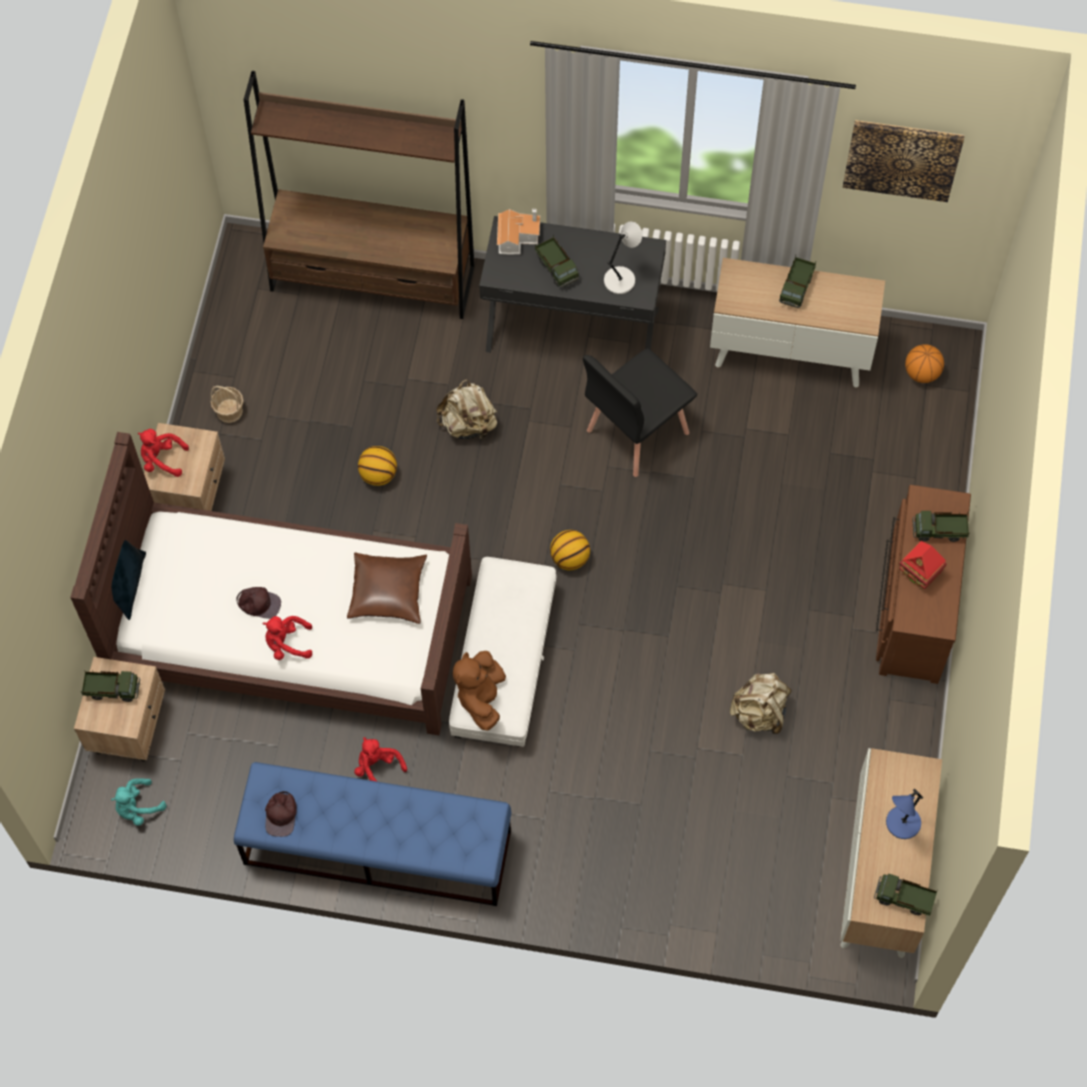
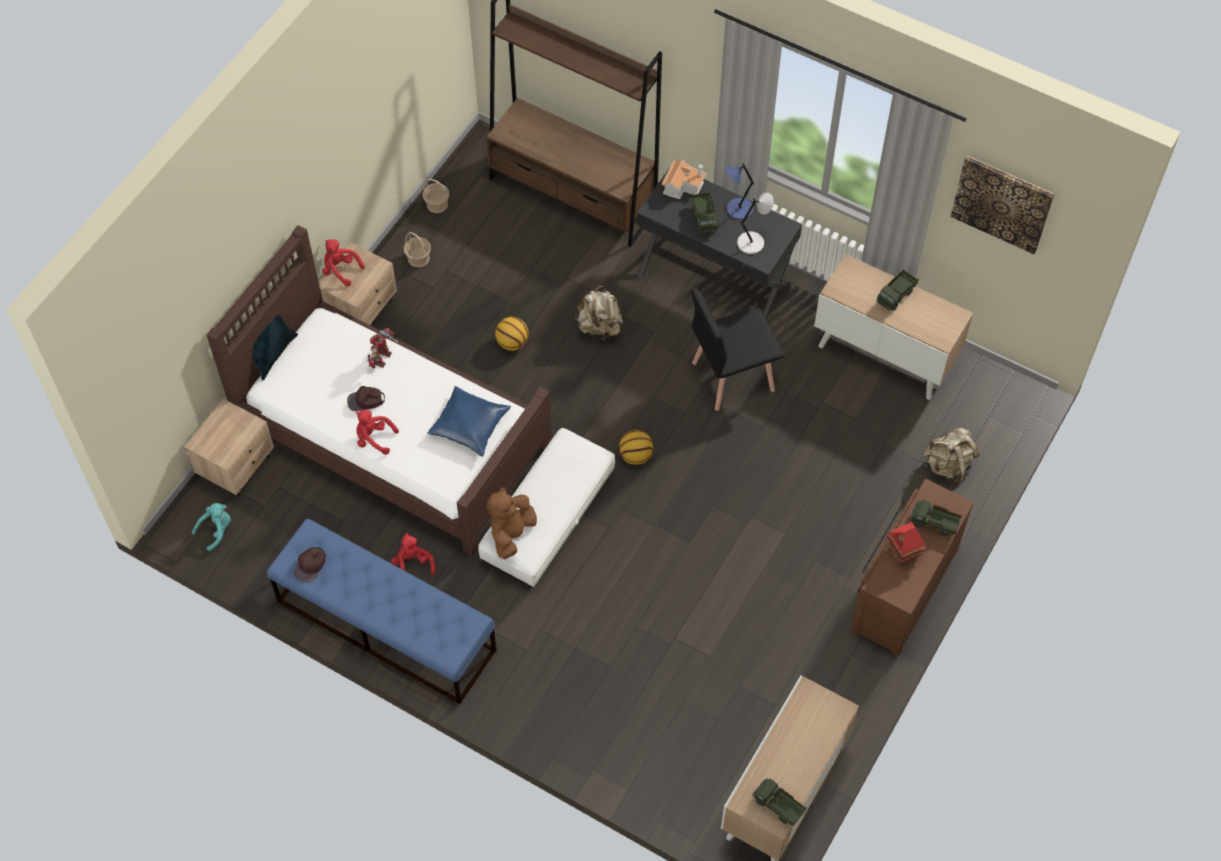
camera: 20 degrees right, 5 degrees down
(112, 690) = (226, 427): toy truck -> none
(138, 807) = (216, 530): turquoise plush toy -> turquoise plush toy turned 150 degrees clockwise
(223, 340) = (437, 204): none -> basket
(256, 548) = (383, 358): none -> toy robot
(259, 603) = (366, 400): brown cap -> brown cap turned 135 degrees clockwise
(387, 591) = (469, 425): brown pillow -> blue pillow
(759, 713) = (738, 628): beige backpack -> beige backpack (948, 466)
(901, 824) = (802, 745): blue table lamp -> blue table lamp (738, 209)
(921, 373) = (988, 406): basketball -> none

